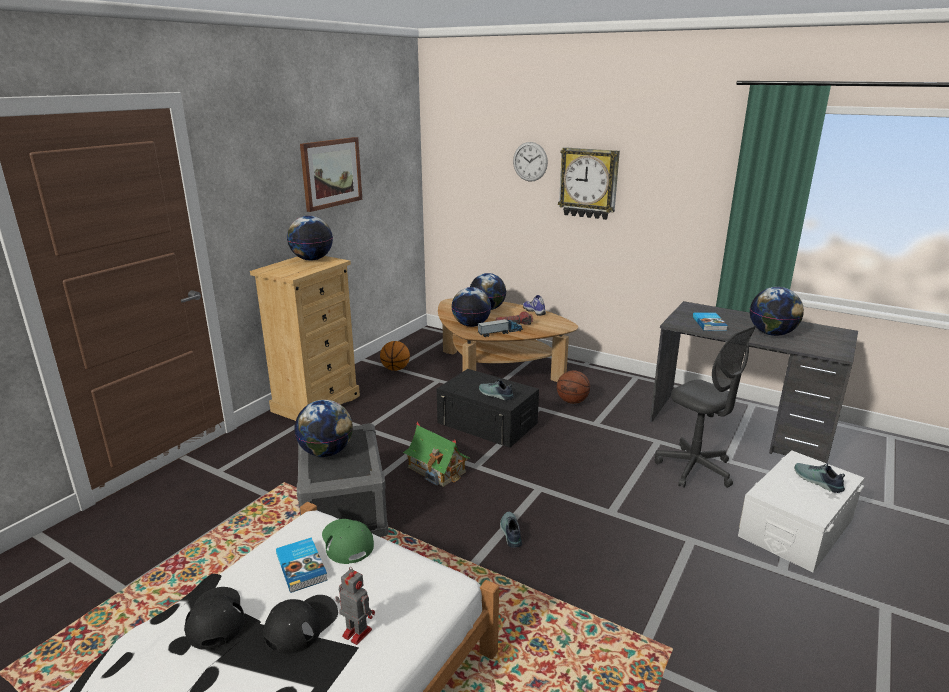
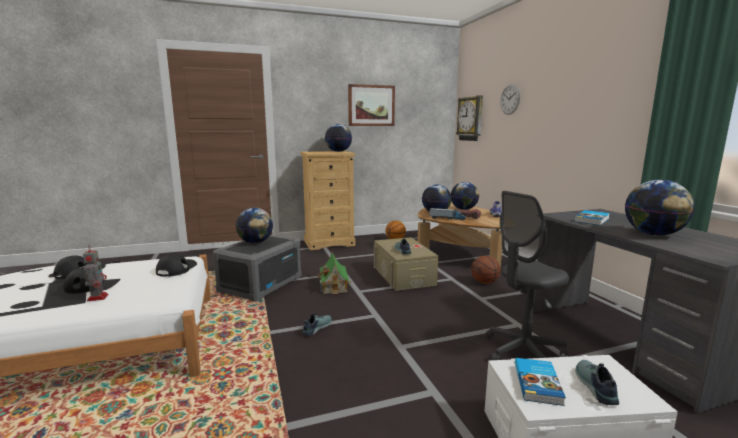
camera: 40 degrees right, 10 degrees down
(302, 566) = (143, 269): book -> book (538, 383)
(347, 542) = (177, 269): green cap -> black cap
(487, 423) = (403, 275): black storage box -> beige storage box
(588, 183) = (545, 110): wall clock -> wall clock (470, 119)
(694, 469) = (523, 352): grey office chair -> grey office chair turned 60 degrees clockwise

